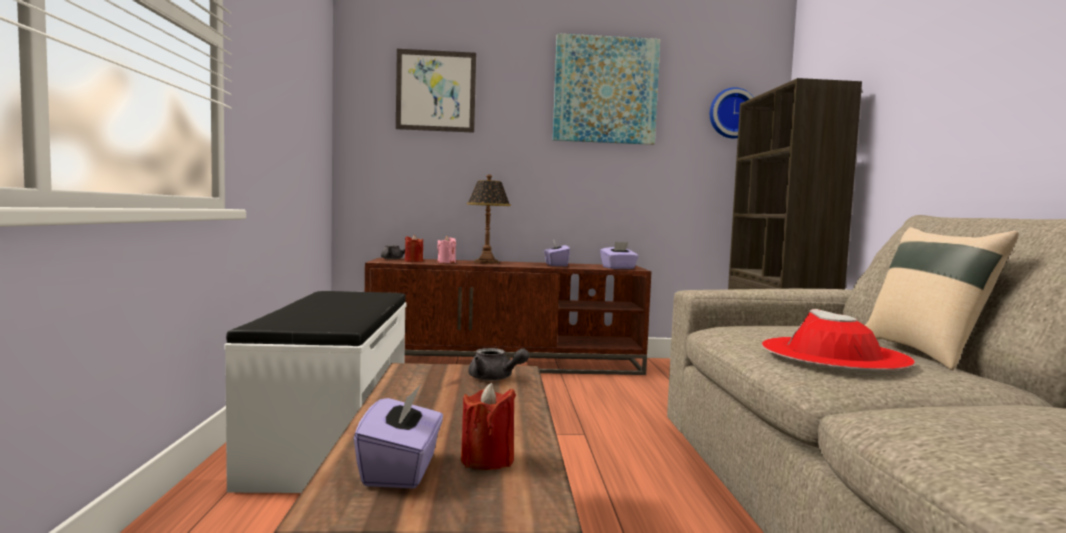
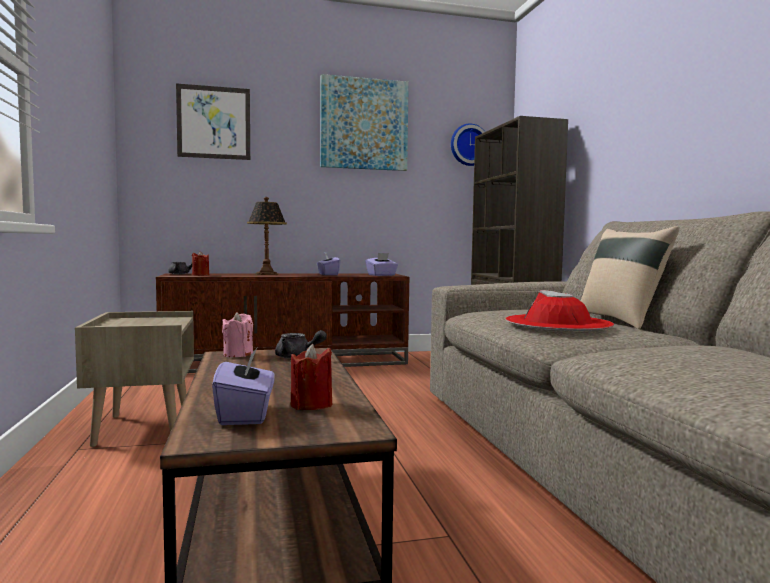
camera: 10 degrees left, 0 degrees up
(330, 438) = (142, 428): white bench -> beige nightstand
(446, 262) = (231, 275): pink candle -> pink candle (238, 354)

